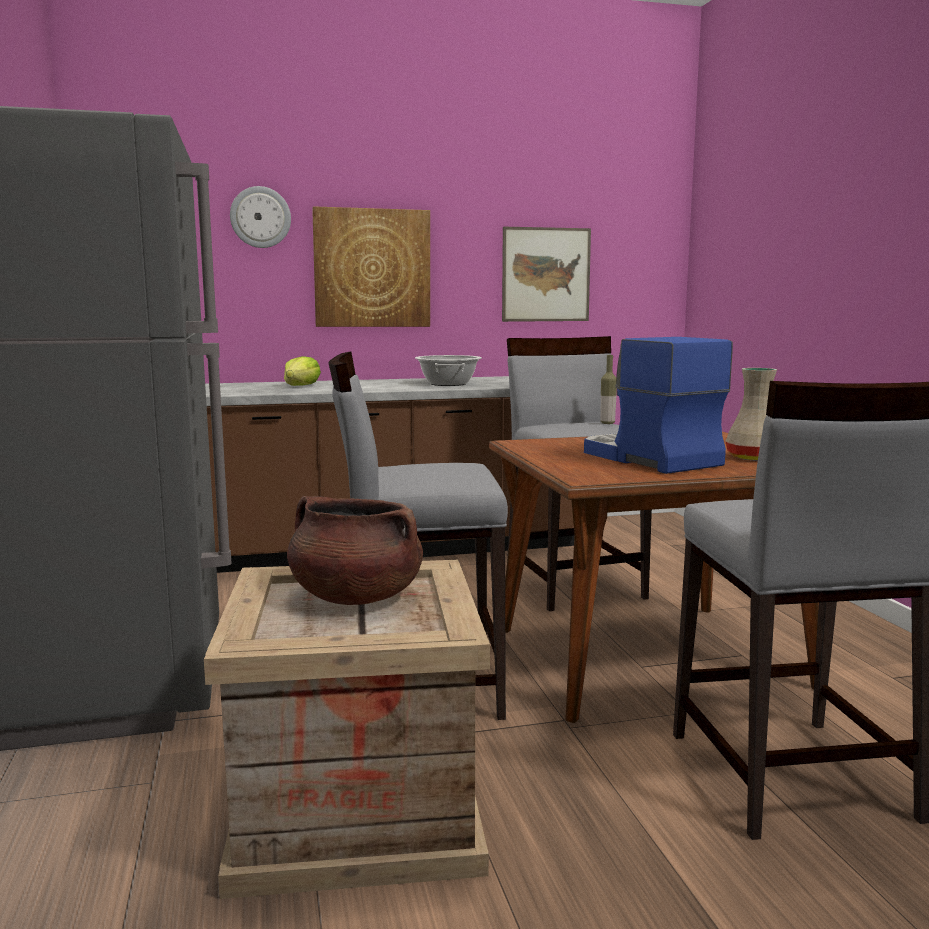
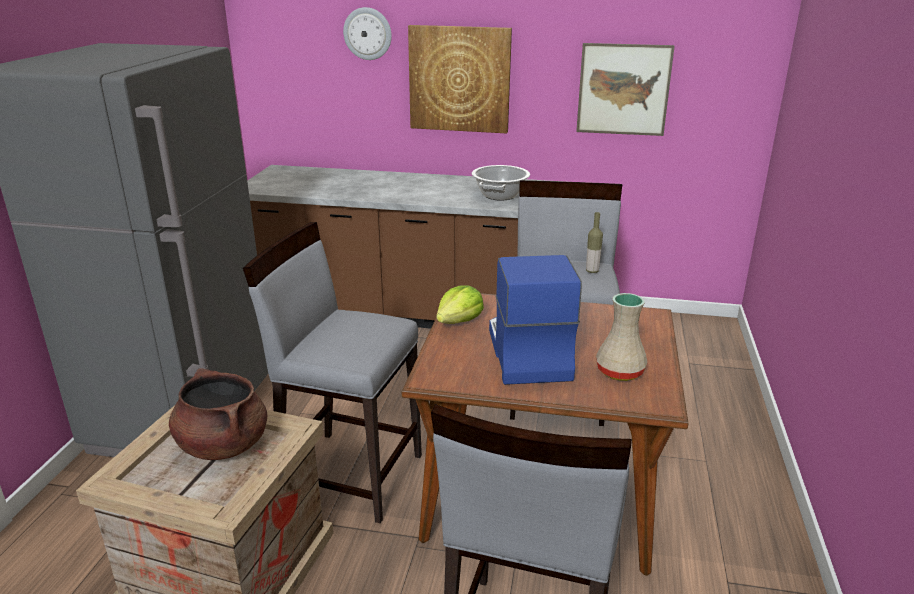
camera: 25 degrees right, 15 degrees up
(301, 386) = (383, 184): lettuce -> lettuce (459, 321)

